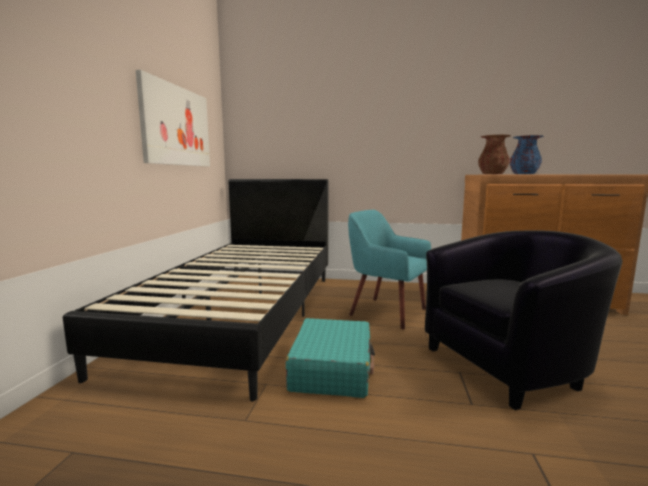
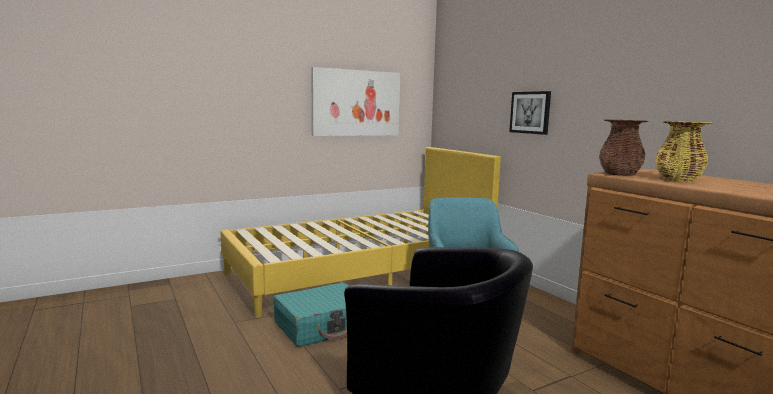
camera: 50 degrees right, 0 degrees up
(242, 314) = (361, 272): black bed -> yellow bed
(354, 140) = (530, 112): none -> picture
(524, 174) = (678, 180): blue vase -> yellow vase

